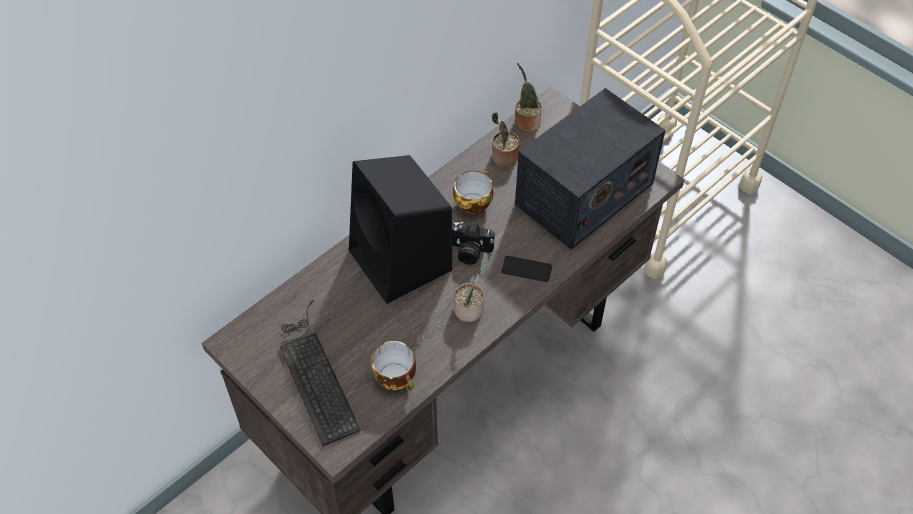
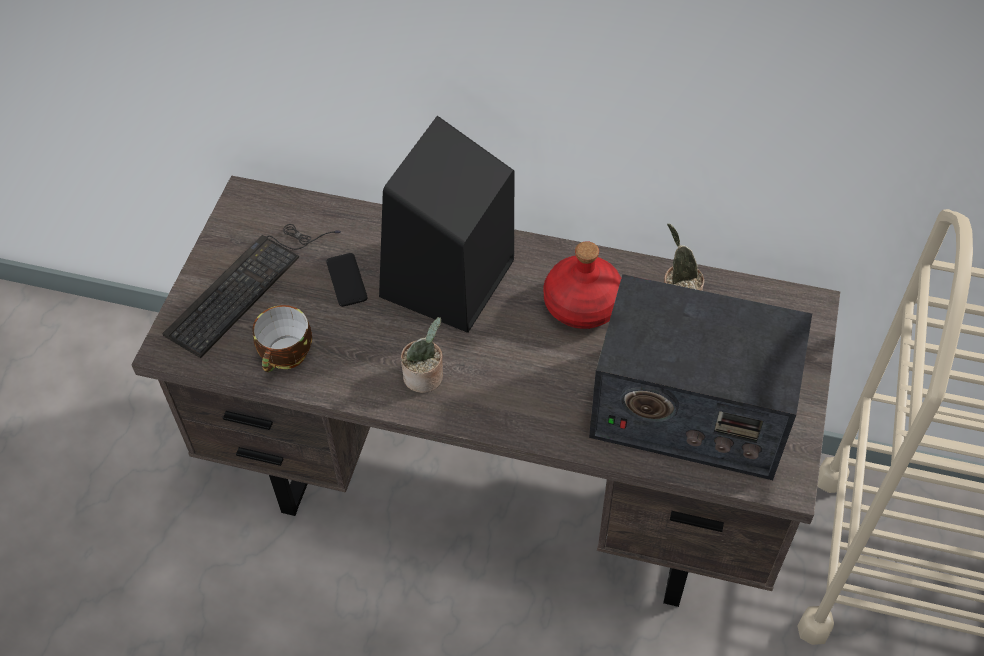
camera: 60 degrees right, 0 degrees up
(468, 251) = (506, 335): camera -> none
(473, 203) = (583, 303): cup -> red bottle
(525, 121) = (756, 293): potted plant -> none
(526, 269) = (523, 405): phone -> phone (346, 280)

